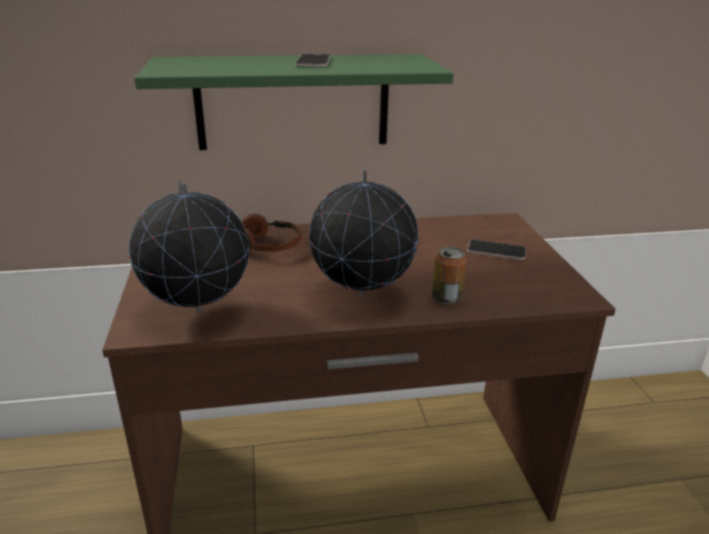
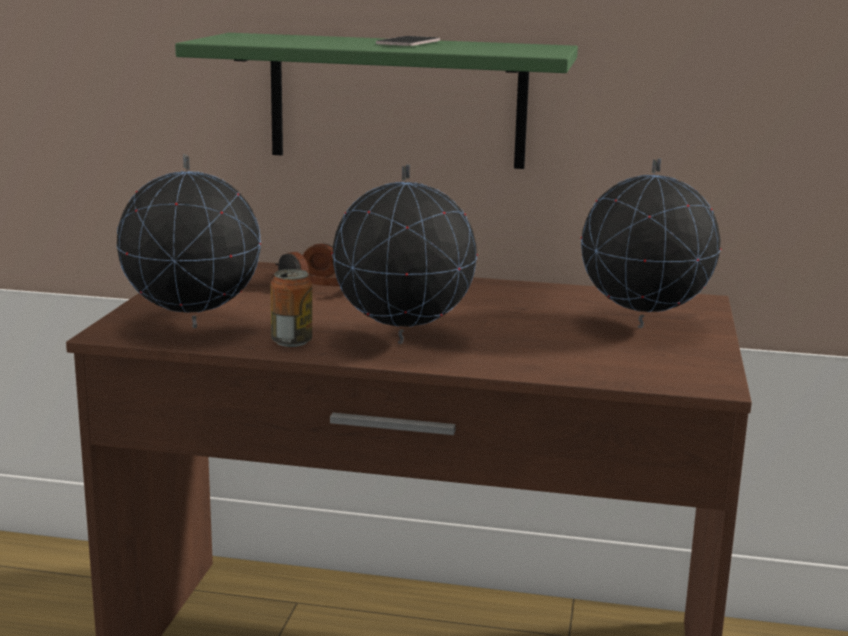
camera: 20 degrees right, 10 degrees down
(446, 298) = (513, 359): can -> can (292, 342)
(496, 250) = (643, 327): phone -> globe

